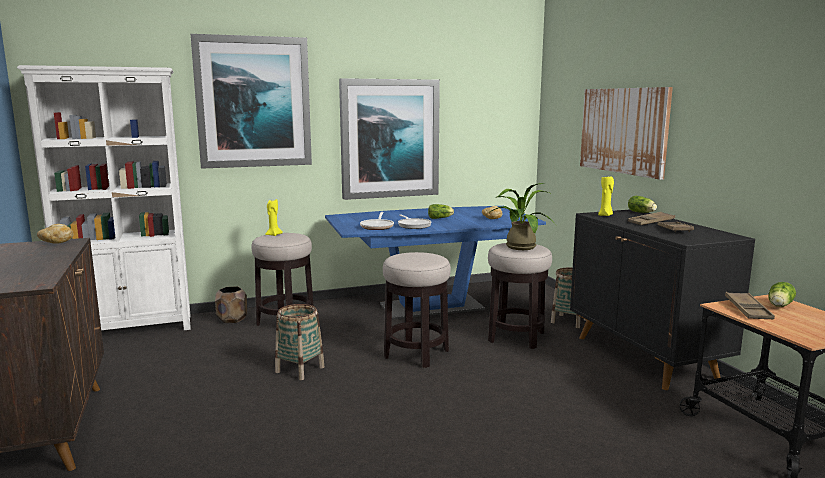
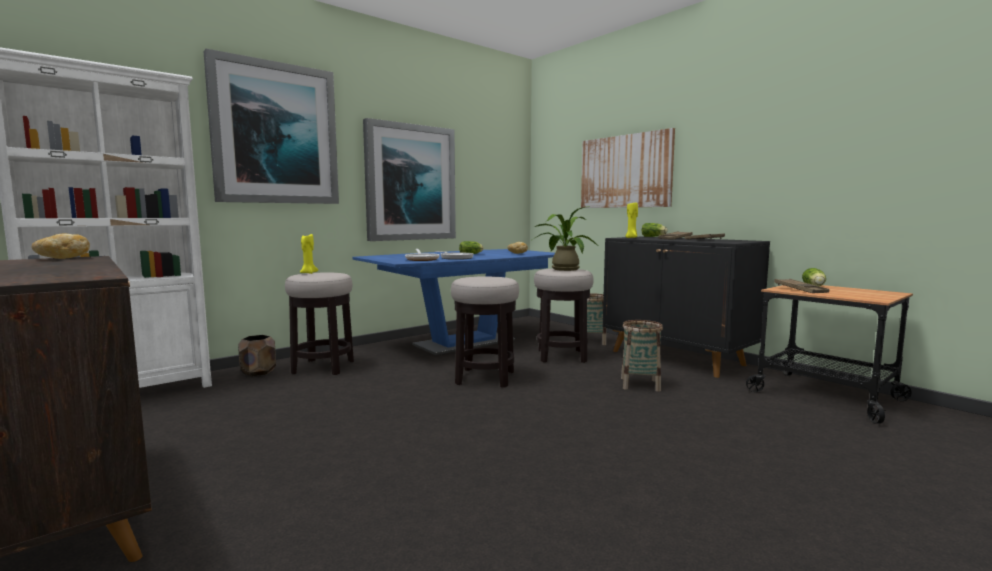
camera: 20 degrees left, 5 degrees down
(299, 369) = (376, 405): basket -> basket (640, 384)

